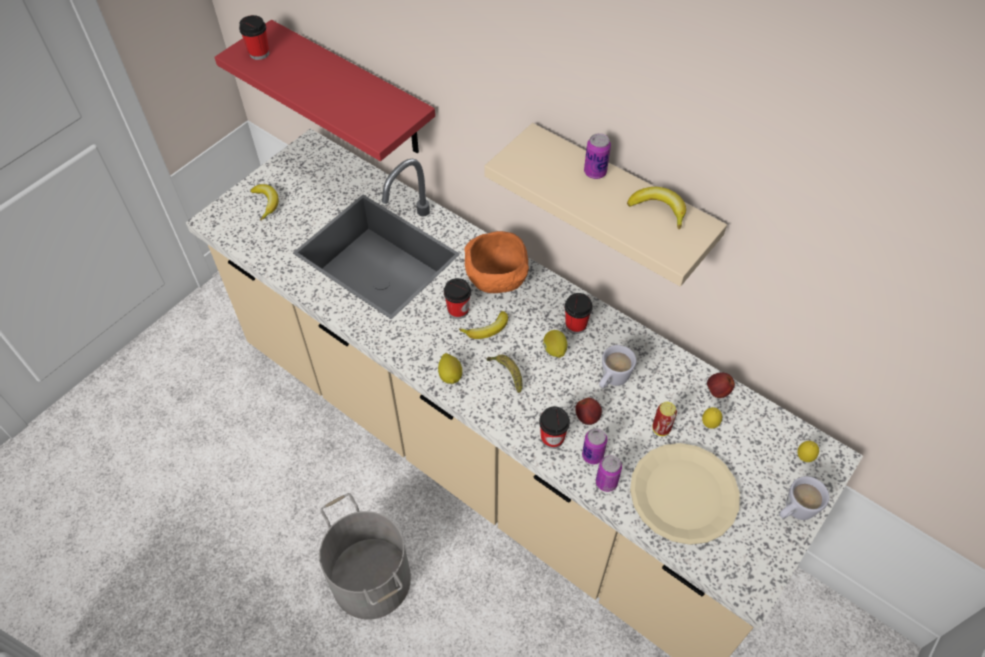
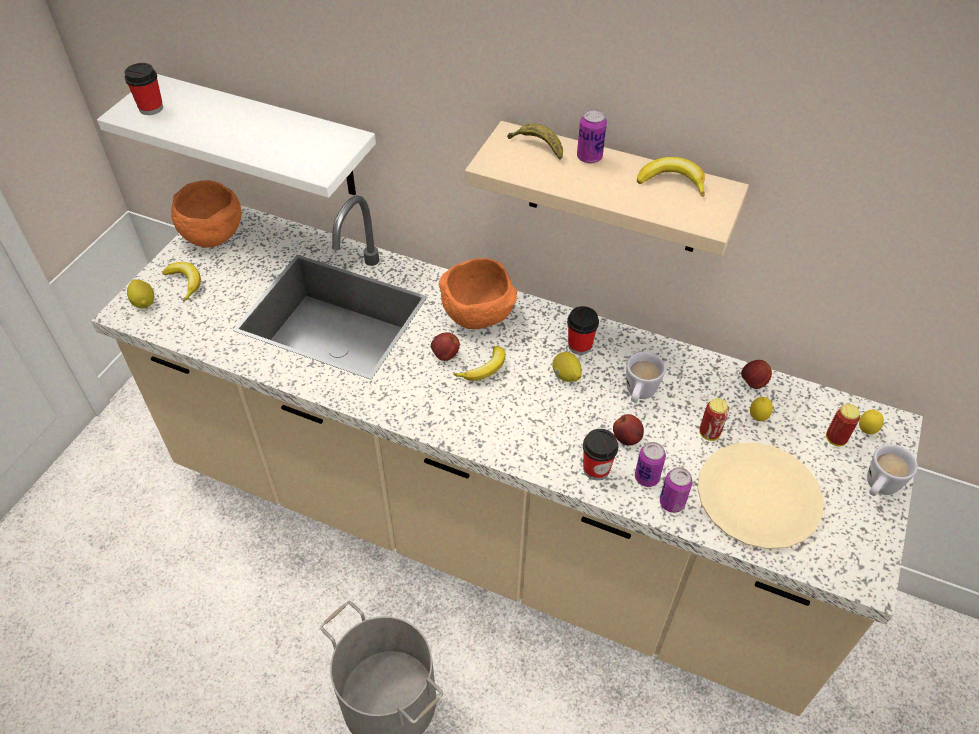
camera: 15 degrees left, 5 degrees down
(298, 164) = (211, 236): none -> orange bowl
(354, 90) = (268, 137): red shelf -> white shelf
(450, 375) = (459, 426): lemon -> lemon (144, 302)
(458, 310) = (445, 355): cup -> apple
(507, 374) = (522, 411): banana -> banana (537, 146)
(773, 459) = (835, 439): none -> can

